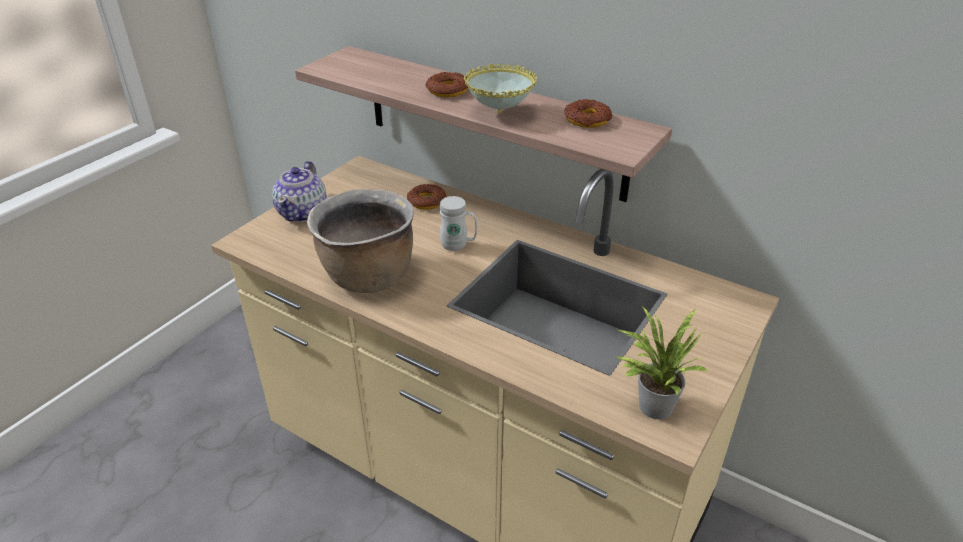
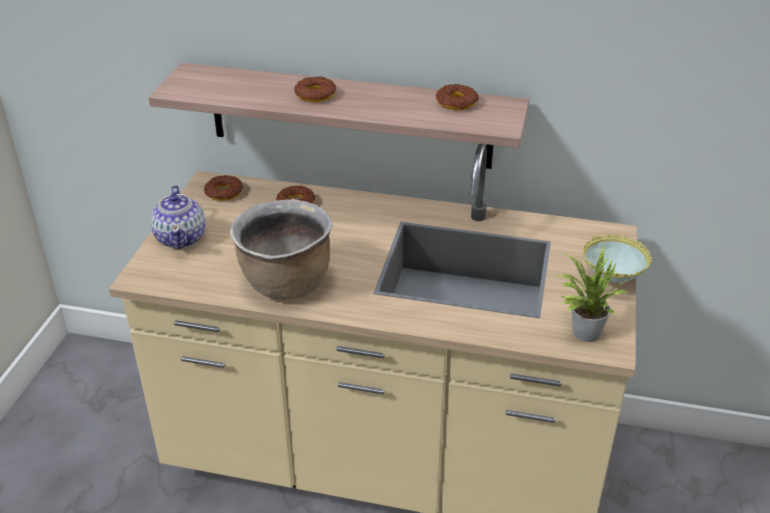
camera: 20 degrees left, 0 degrees up
(367, 179) = (223, 192): none -> donut
(458, 245) = (351, 238): white mug -> none
(499, 114) = (378, 110): bowl -> bowl (611, 282)

